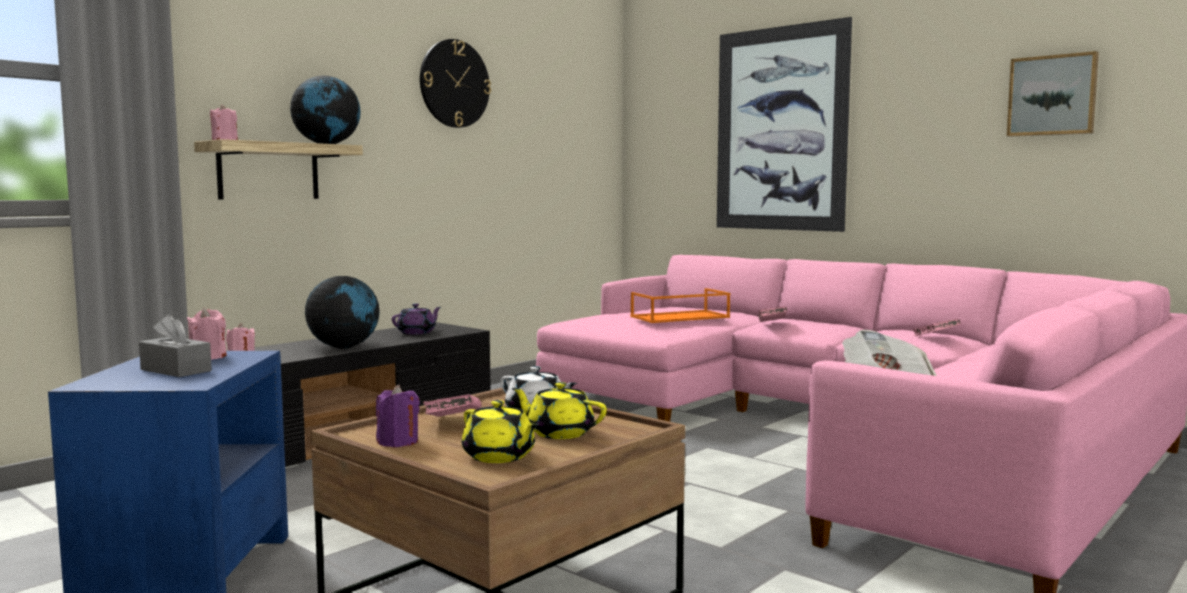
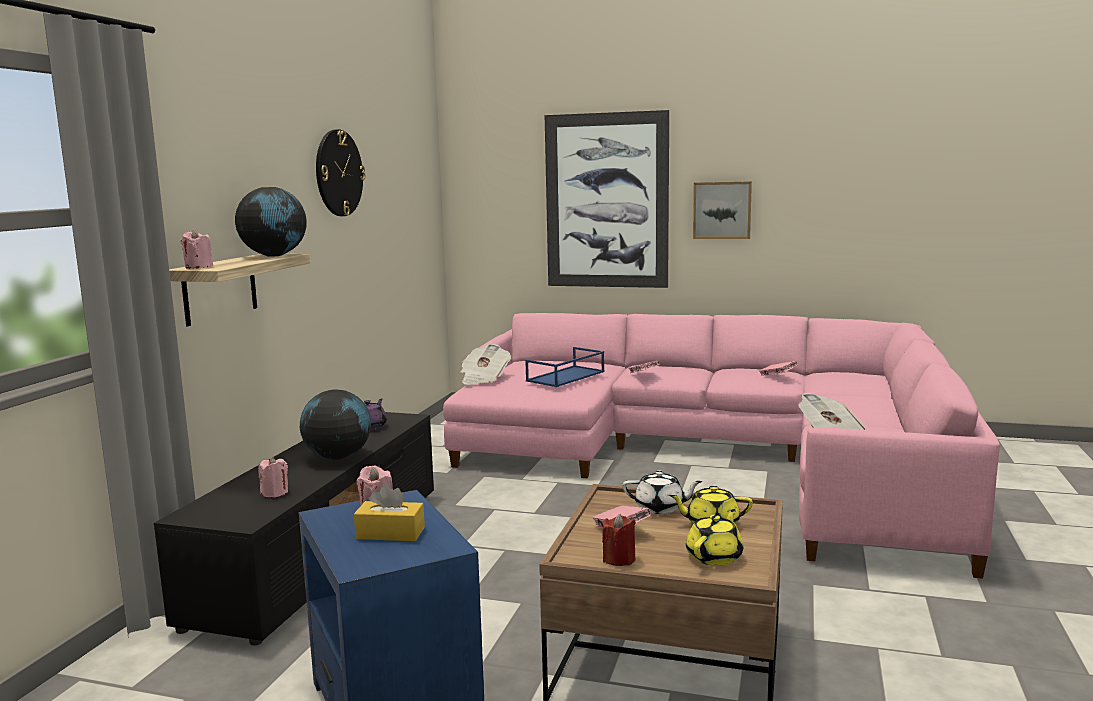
camera: 25 degrees left, 5 degrees up
(176, 370) = (390, 533): grey tissue box -> yellow tissue box
(398, 442) = (619, 559): purple candle -> red candle
(499, 457) = (715, 557): yellow teapot -> yellow teapot turned 75 degrees counterclockwise
(599, 314) = (483, 379): none -> newspaper
(679, 317) = (566, 376): orange tray -> blue tray
(1052, 95) = (831, 183): picture -> picture (722, 210)

